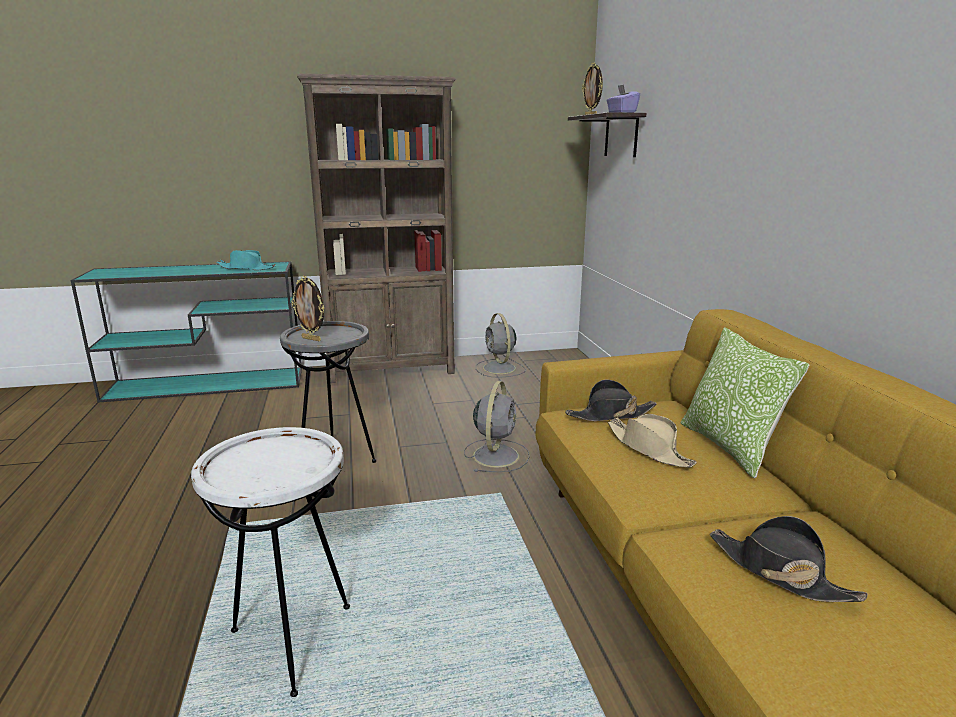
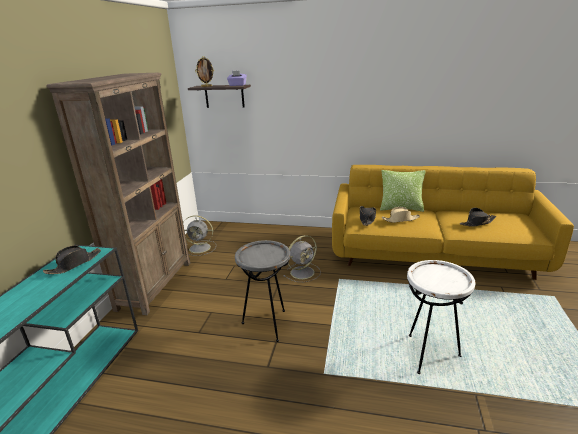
camera: 65 degrees left, 5 degrees up
(247, 268) = (74, 264): turquoise hat -> black hat
(312, 339) = (266, 259): picture frame -> none
(496, 455) = (303, 272): grey fan -> grey fan turned 105 degrees clockwise

